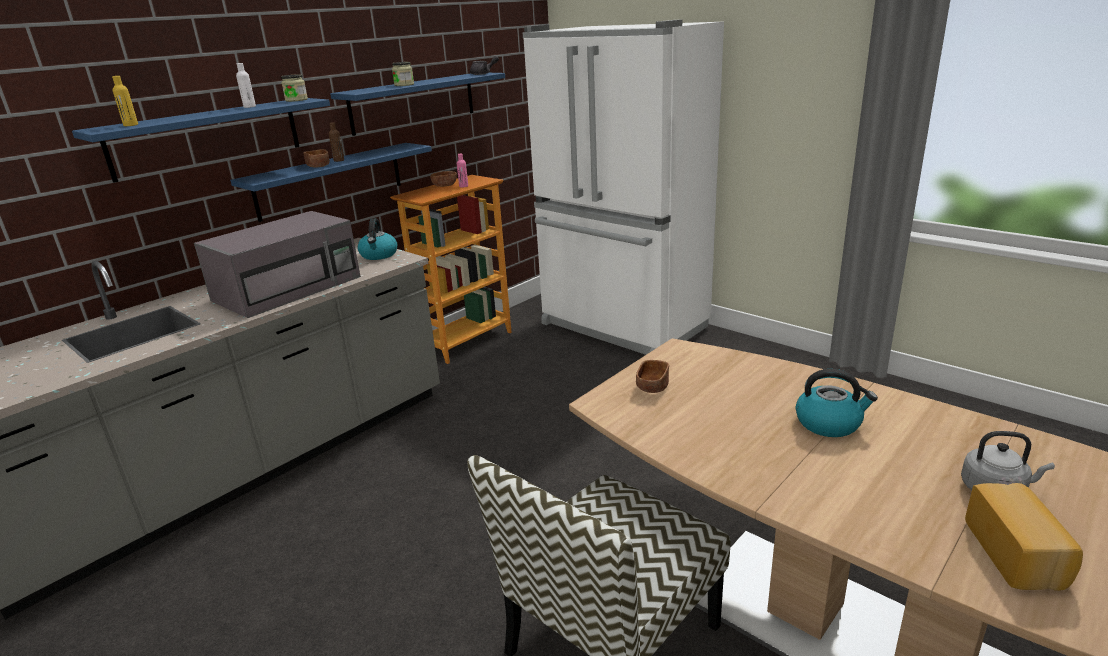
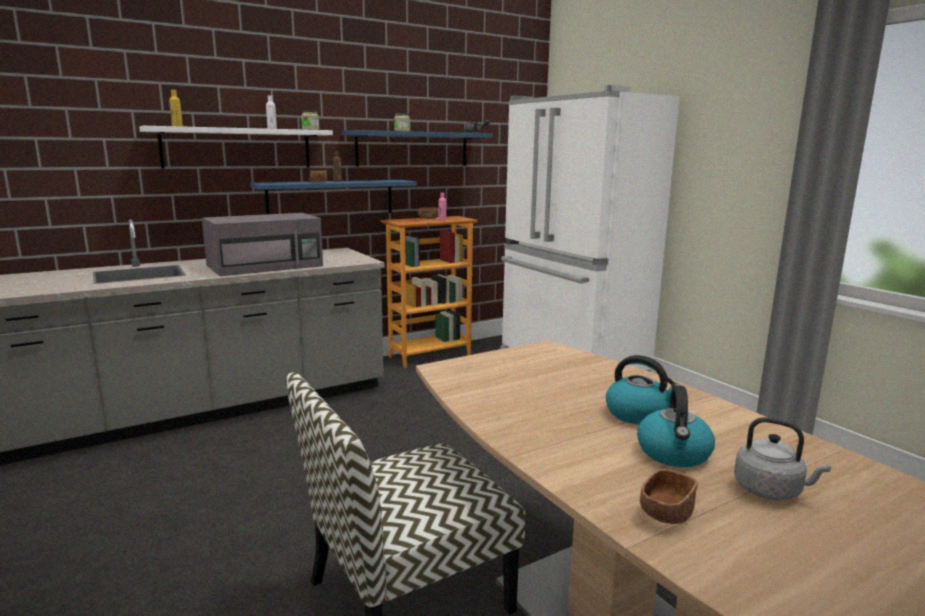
camera: 15 degrees right, 10 degrees down
(207, 138) = (238, 148): blue shelf -> white shelf
(379, 255) = (350, 257): kettle -> kettle (674, 454)
(652, 387) = (497, 366): brown bowl -> brown bowl (666, 512)
(1017, 554) = (749, 542): bread -> none

